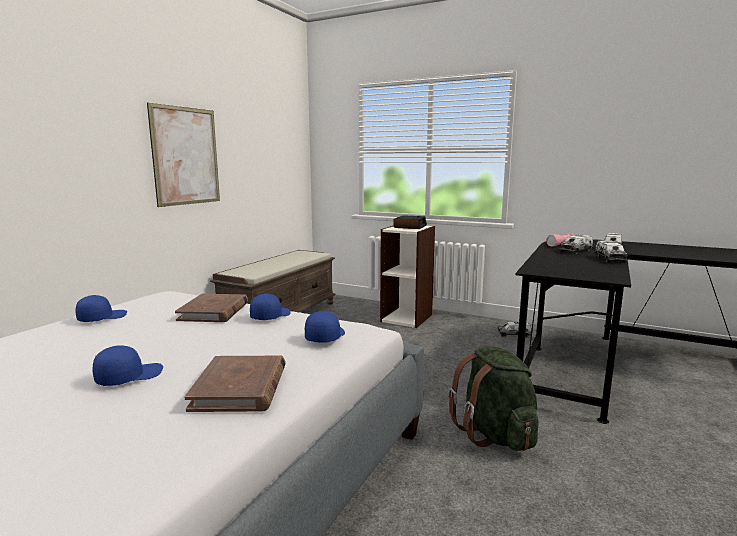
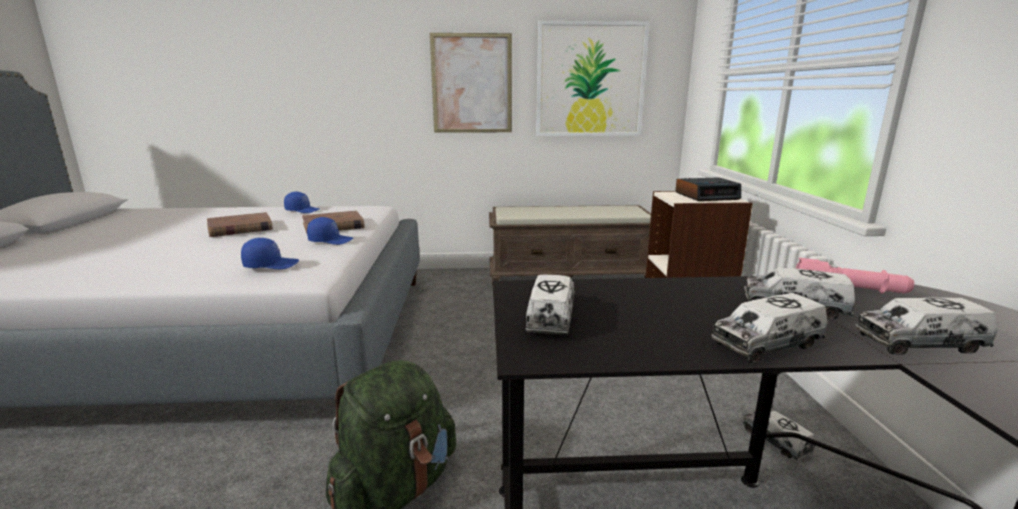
camera: 60 degrees right, 5 degrees up
(129, 376) = (180, 241): blue cap -> none
(240, 388) = (151, 267): brown book -> brown book (240, 228)
(264, 154) = (590, 80): none -> picture
(573, 272) = (551, 317): none -> toy truck

